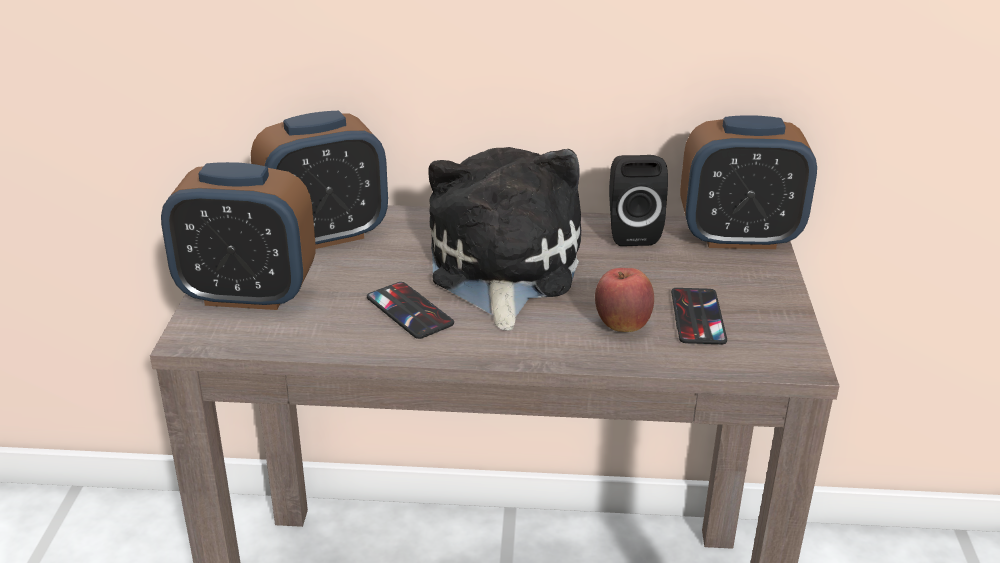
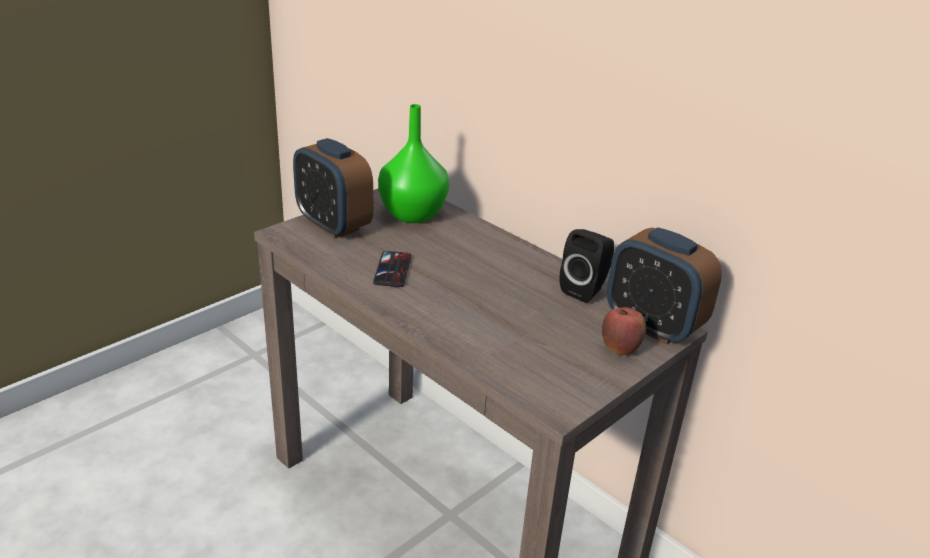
camera: 40 degrees right, 0 degrees up
(325, 235) = (414, 214): alarm clock -> green vase
(501, 269) = (474, 273): plush toy -> none
(622, 325) = (489, 334): apple -> apple (620, 349)
(697, 317) = (542, 353): phone -> none

